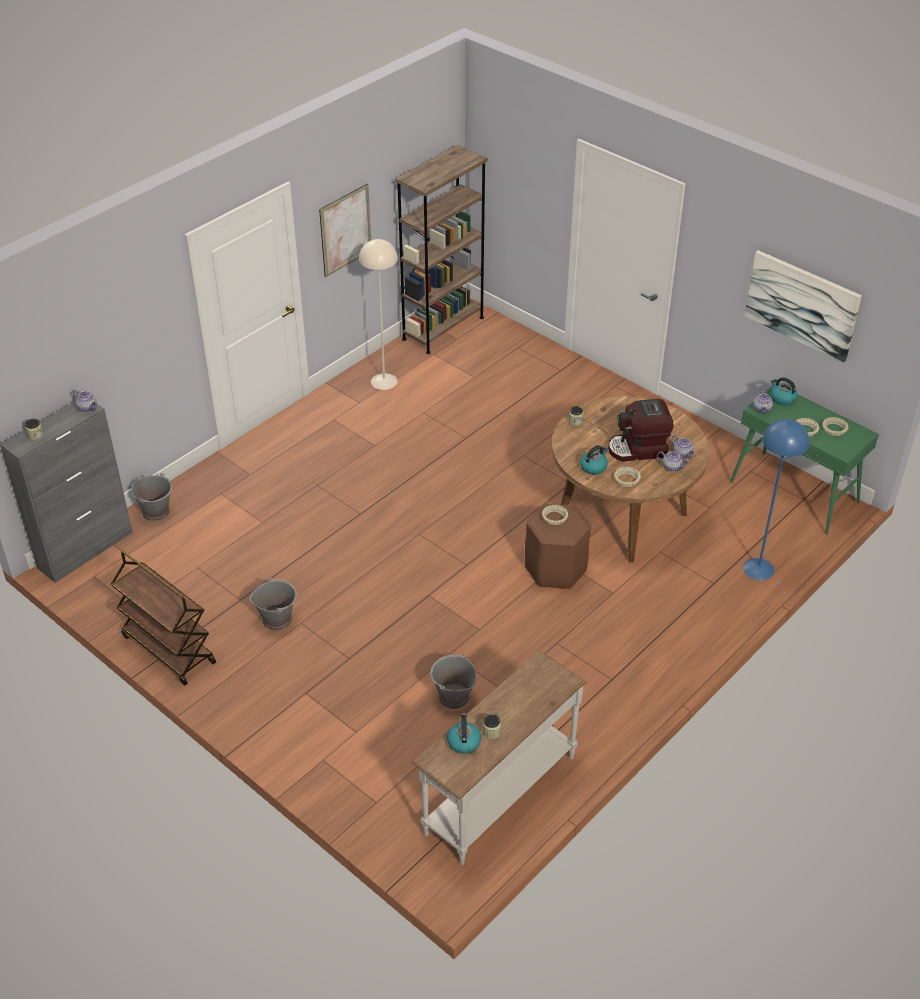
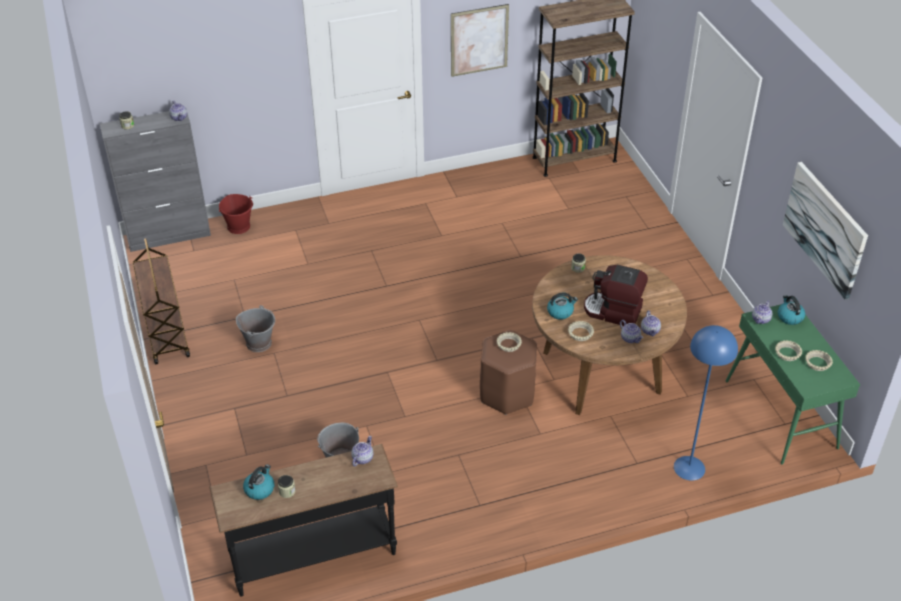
camera: 30 degrees right, 0 degrees up
(156, 512) = (239, 226): grey bucket -> red bucket
(384, 381) = (490, 186): beige floor lamp -> none
(499, 794) = (313, 554): white console table -> black console table
(534, 670) = (362, 458): none -> teapot

